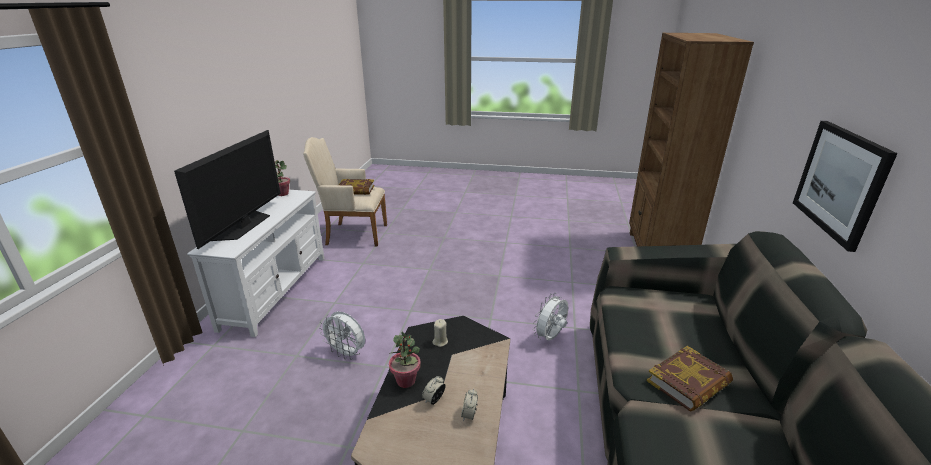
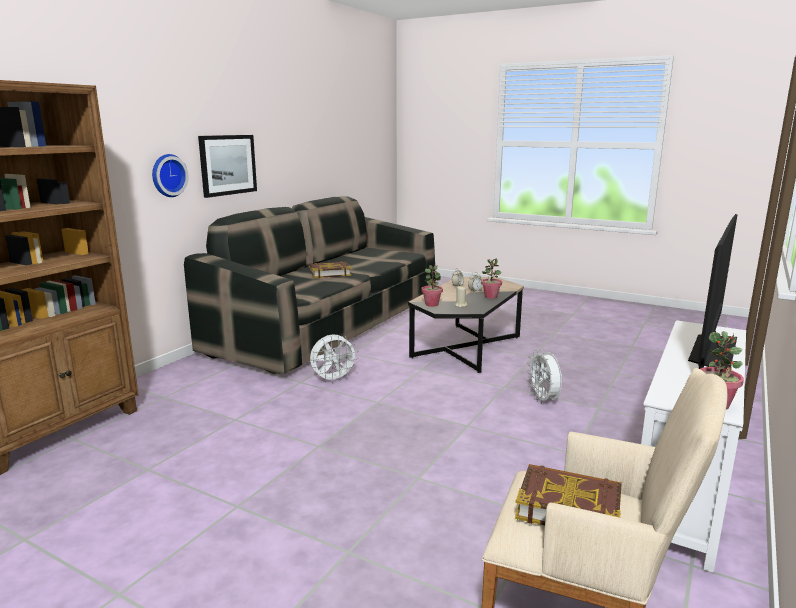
camera: 160 degrees left, 10 degrees down
(347, 353) = (543, 401): white fan -> white fan turned 150 degrees counterclockwise
(476, 336) = (431, 304): none -> potted plant
(784, 153) = (167, 175): none -> wall clock

